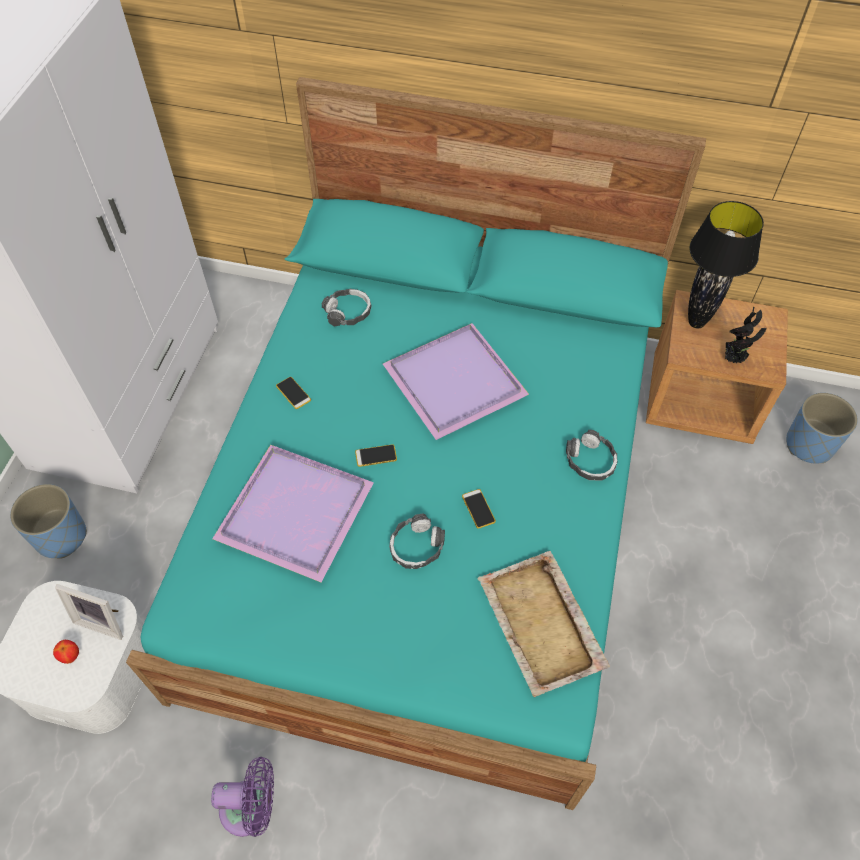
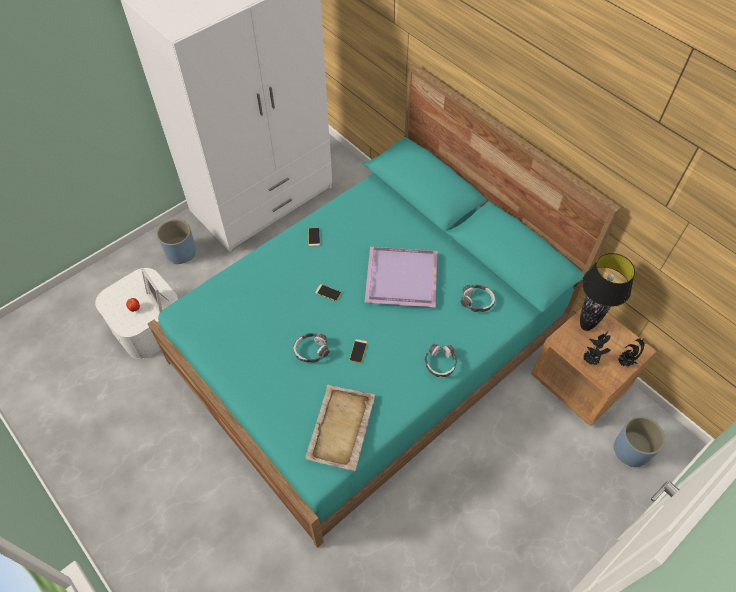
camera: 35 degrees right, 0 degrees up
(251, 808) = (169, 436): purple fan -> none
(294, 510) = (266, 296): purple tray -> none
(348, 312) = (376, 209): headphones -> headphones (477, 301)
(769, 341) = (624, 363): none -> potted plant

